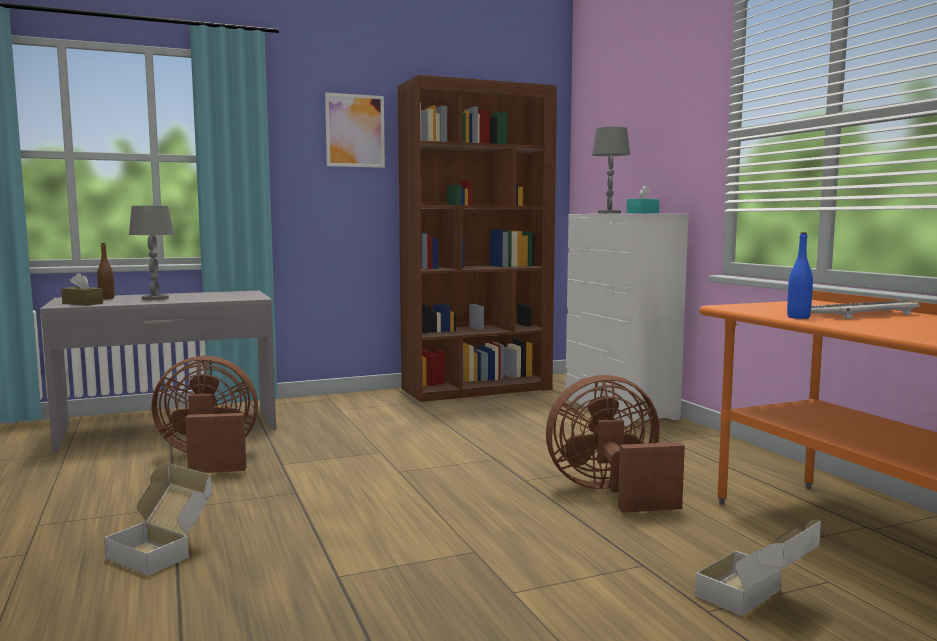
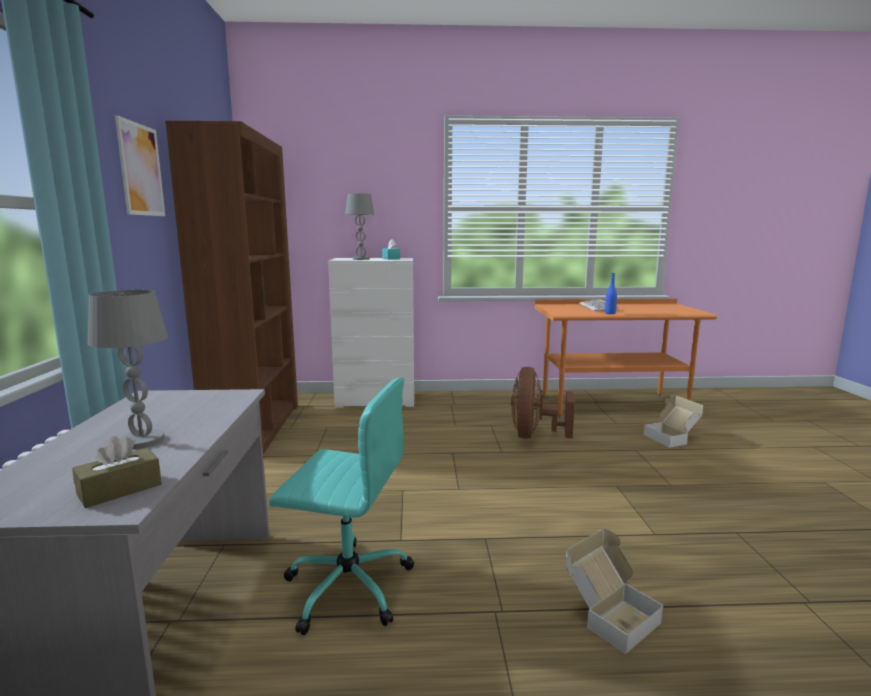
camera: 70 degrees left, 5 degrees up
(106, 298) = (58, 475): brown bottle -> none
(209, 459) = (346, 586): brown fan -> turquoise office chair

